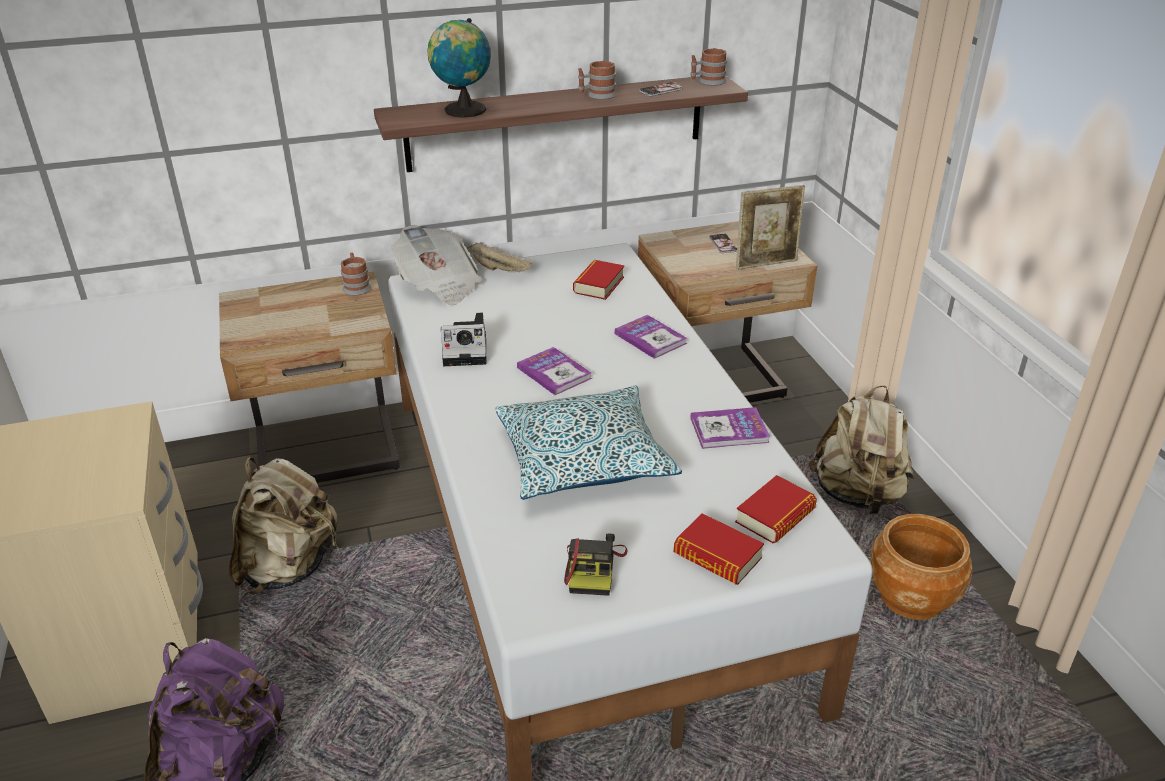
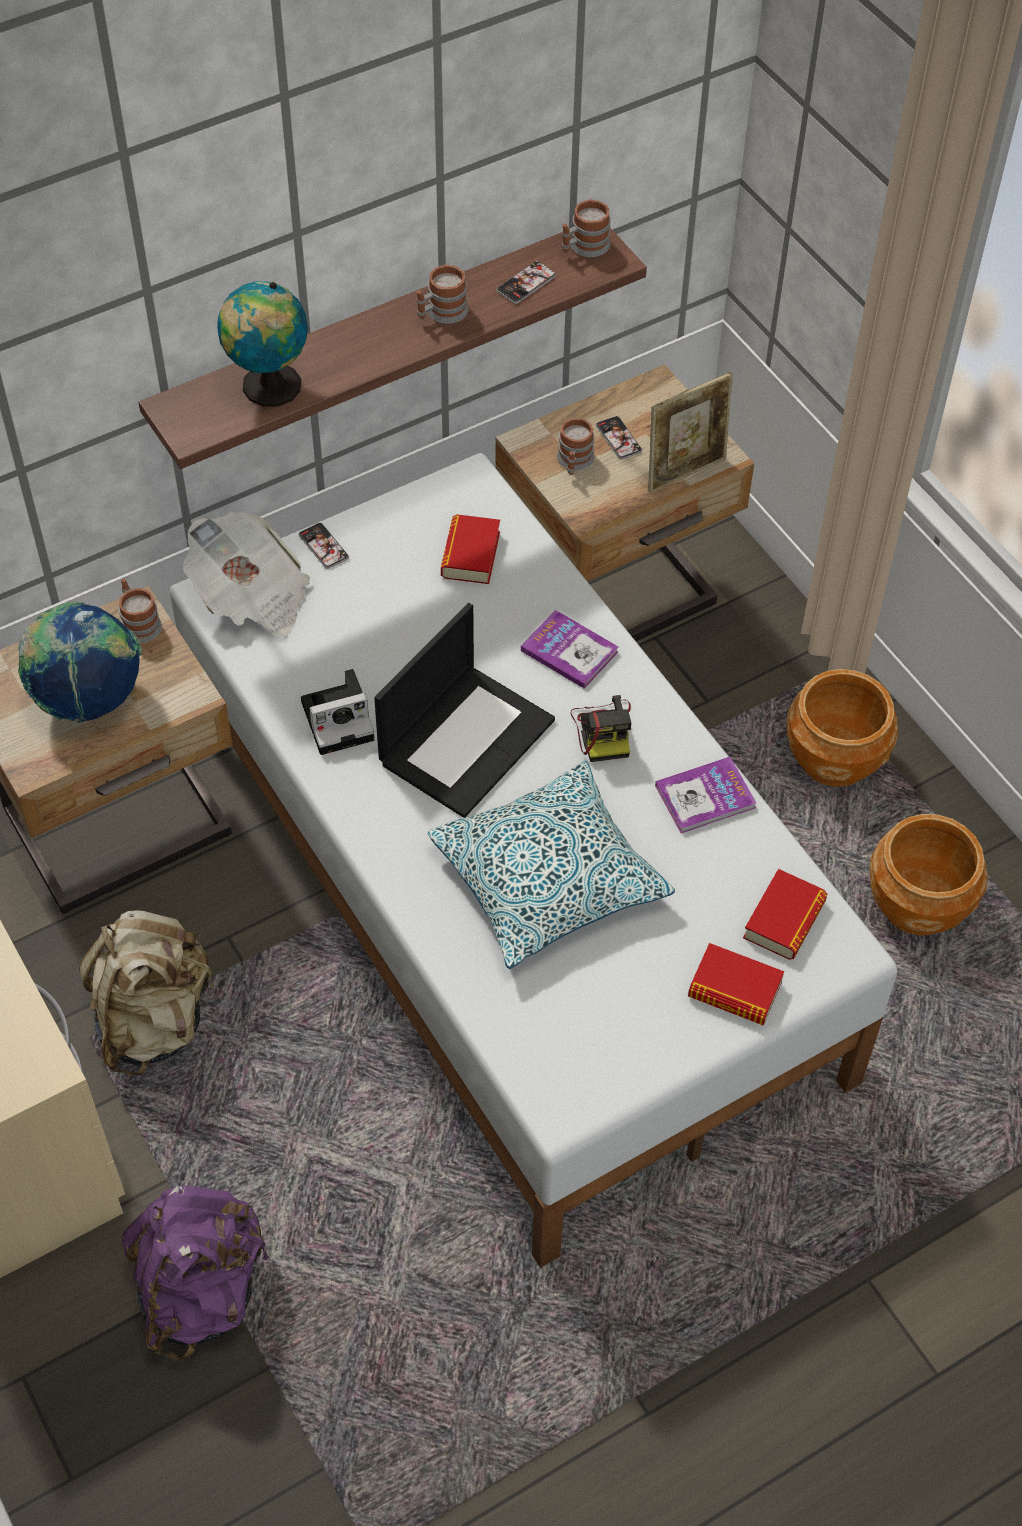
camera: 15 degrees left, 20 degrees up
(300, 316) = (89, 699): none -> globe
(500, 269) = (323, 546): beige tray -> phone
(554, 373) = (466, 739): book -> laptop
(593, 568) = (608, 1035): camera -> camera (603, 730)
(688, 251) = (574, 462): none -> mug
(857, 495) = (834, 759): beige backpack -> brown planter

